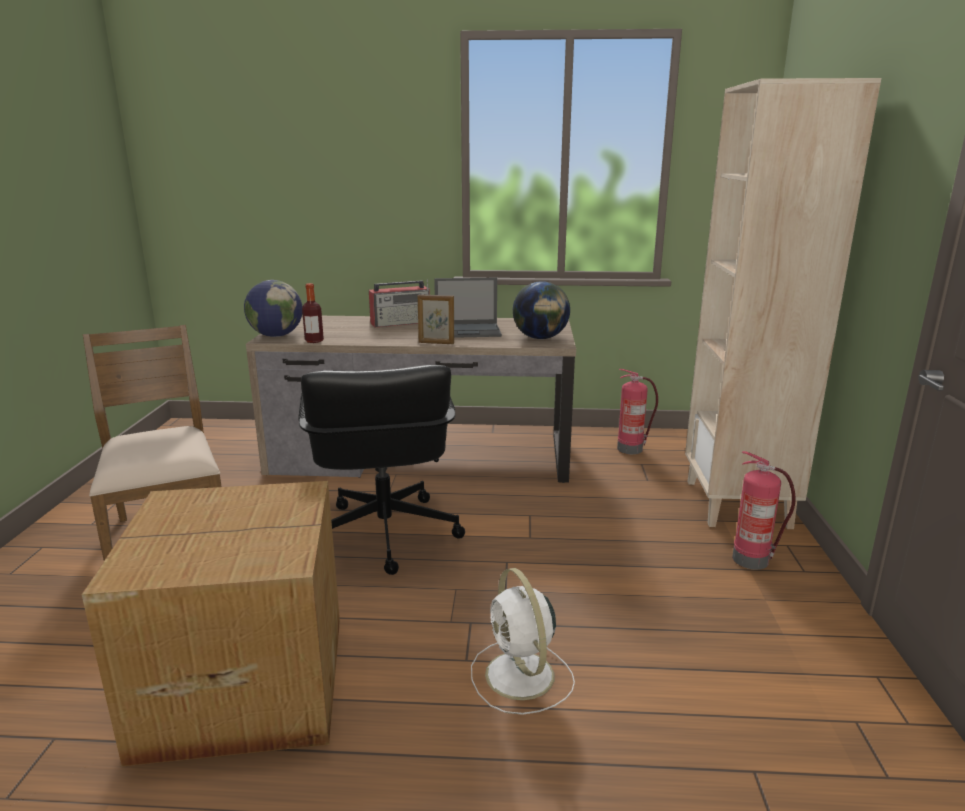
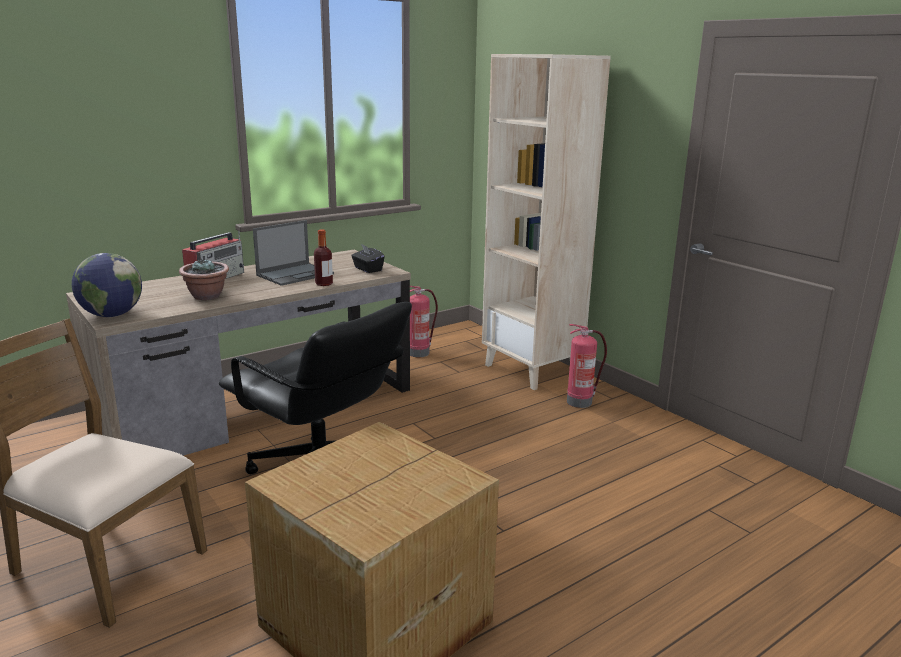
camera: 40 degrees left, 0 degrees up
(314, 341) = (168, 311): bottle -> bottle (324, 284)
(364, 335) = (207, 296): none -> potted plant
(436, 343) = (291, 290): picture frame -> none
(521, 677) = (548, 523): white fan -> none
(540, 338) = (367, 269): globe -> black tissue box

